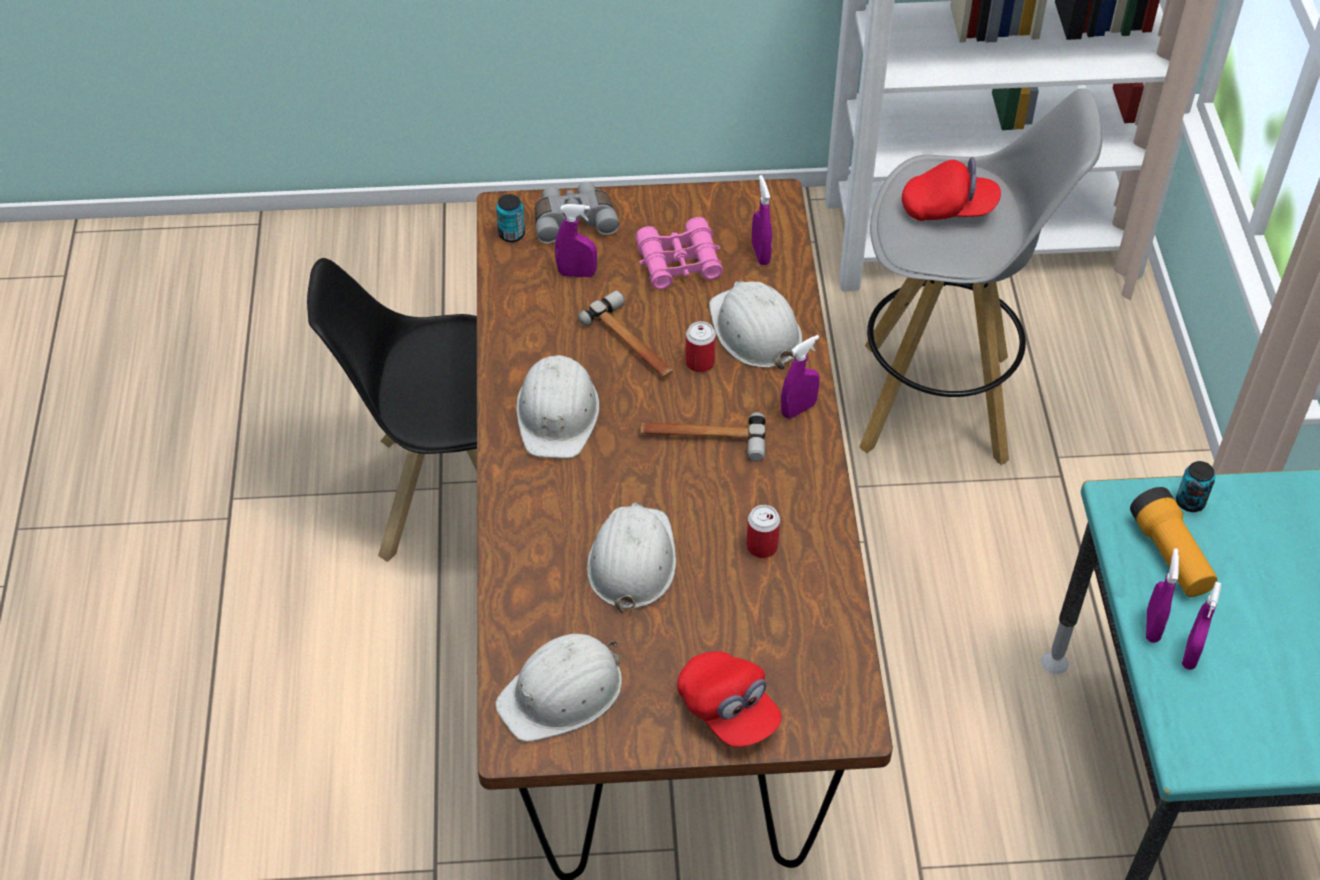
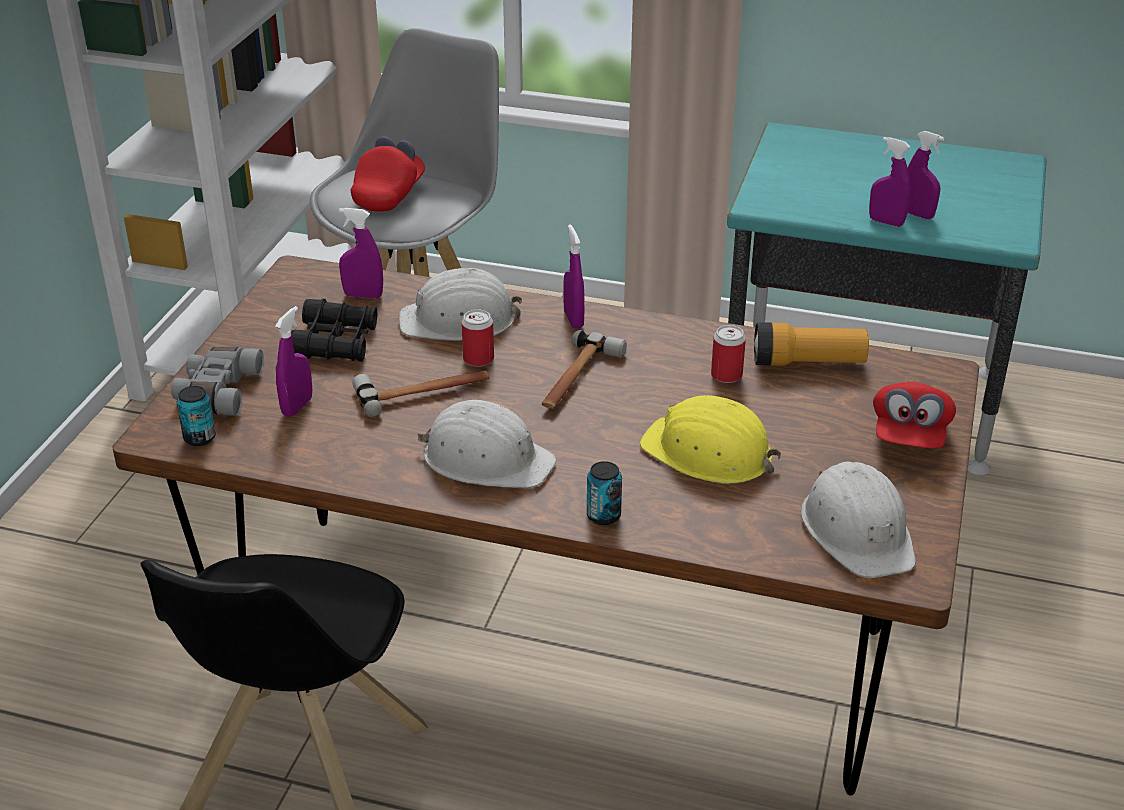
camera: 70 degrees left, 15 degrees down
(631, 560) = (708, 453): white hard hat -> yellow hard hat
(679, 262) = (335, 342): pink binoculars -> black binoculars
(728, 710) = (909, 435): red cap -> red cap turned 120 degrees clockwise
(1170, 555) = (820, 198): flashlight -> flashlight (808, 362)
(1190, 502) = (773, 178): can -> can (603, 516)

